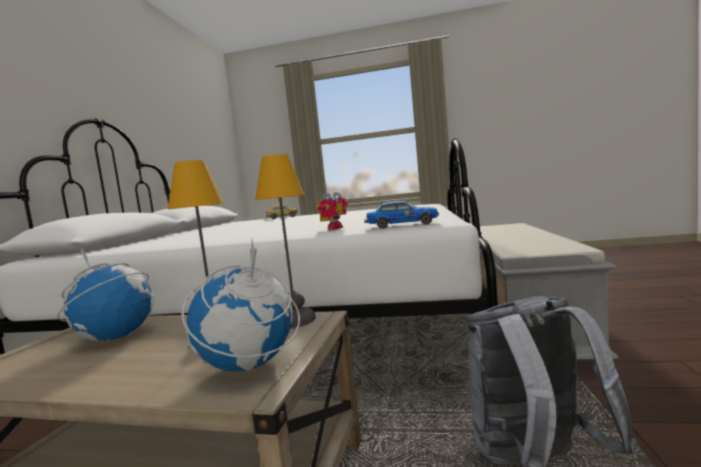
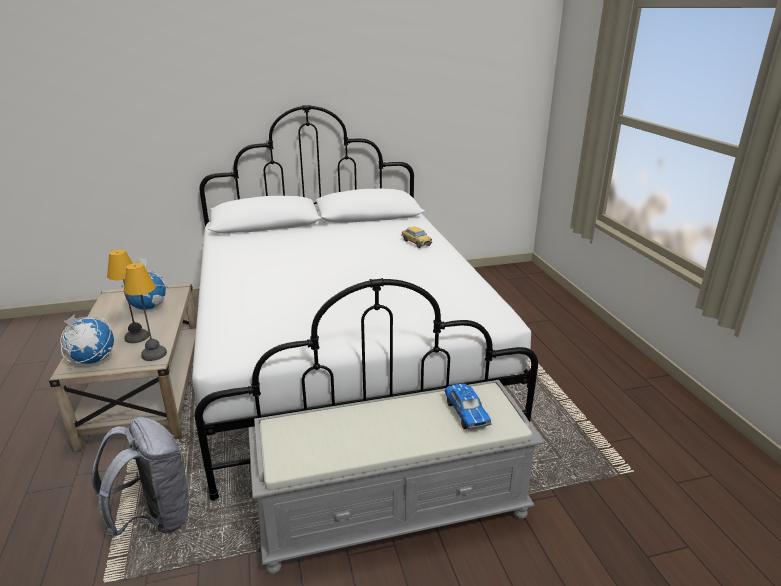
camera: 65 degrees right, 20 degrees up
(332, 228) = (239, 308): toy robot -> none
(401, 225) = (217, 340): toy car -> toy car (466, 412)

